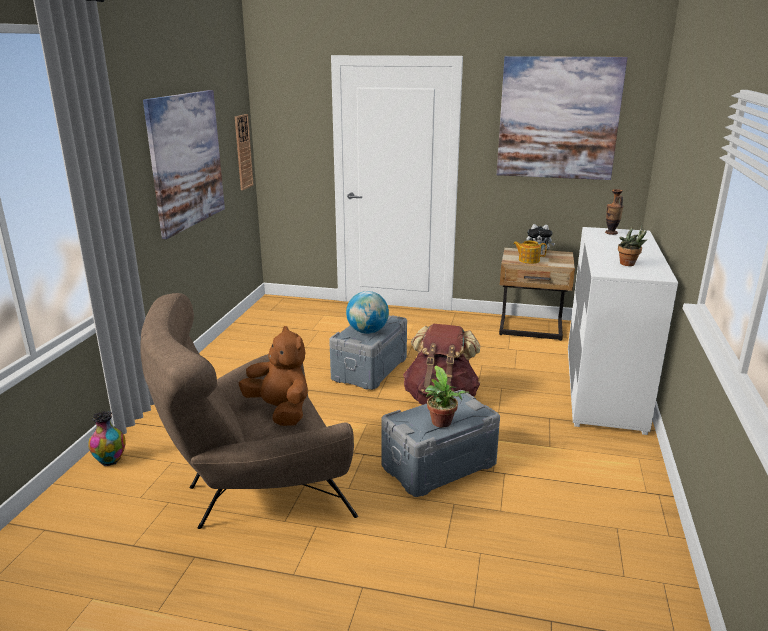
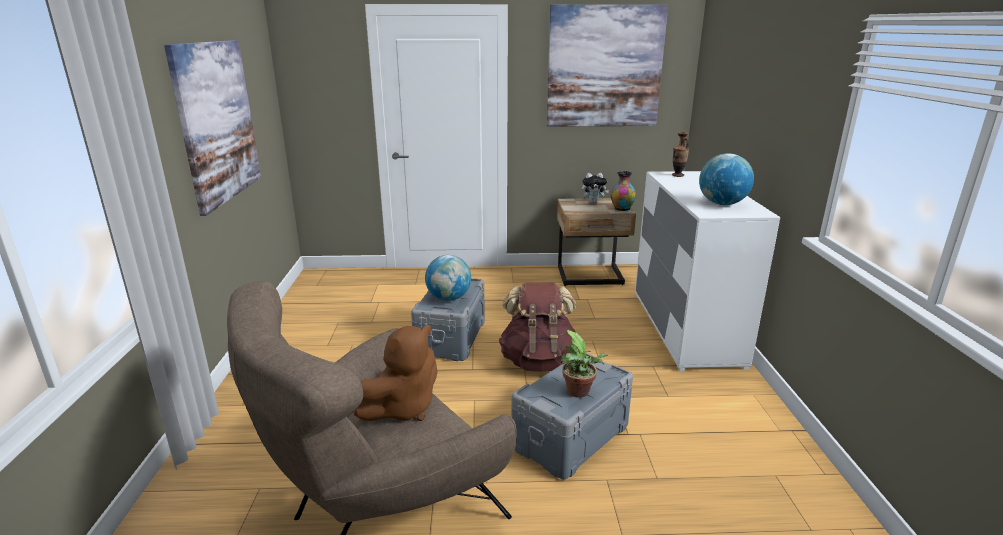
camera: 15 degrees left, 0 degrees up
(110, 460) = (175, 500): vase -> vase (621, 209)
(243, 152) = (271, 113): wall clock -> none
(280, 411) = (403, 408): brown plush toy -> brown plush toy turned 105 degrees clockwise
(528, 260) = (588, 209): teapot -> none
(629, 264) = (722, 204): potted plant -> globe

